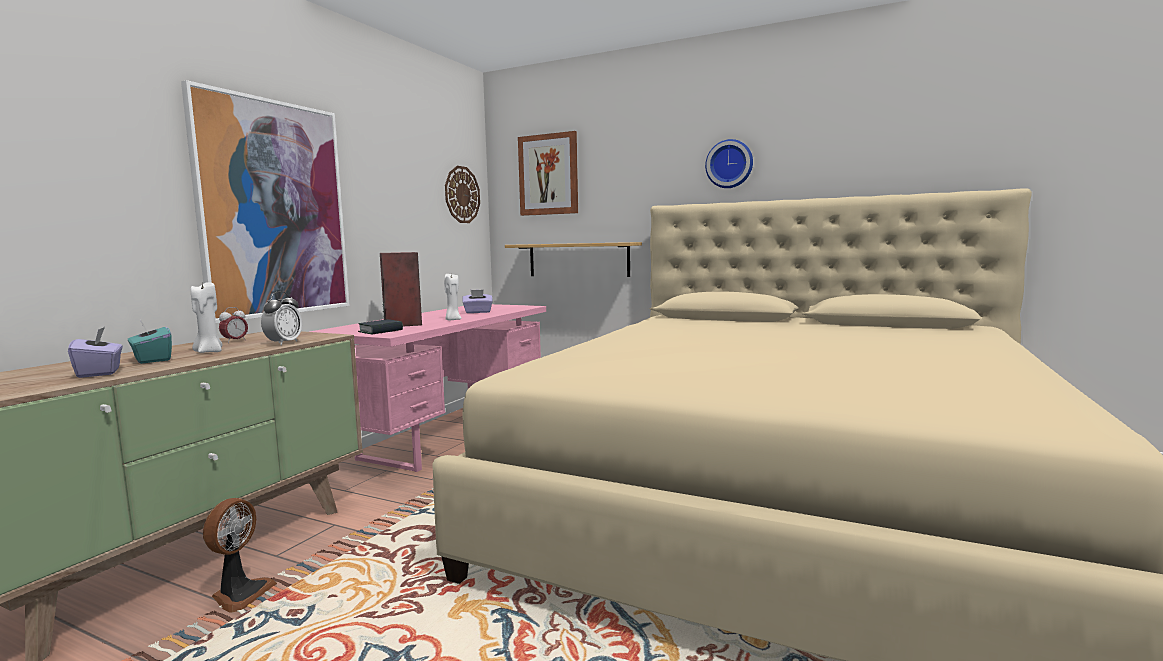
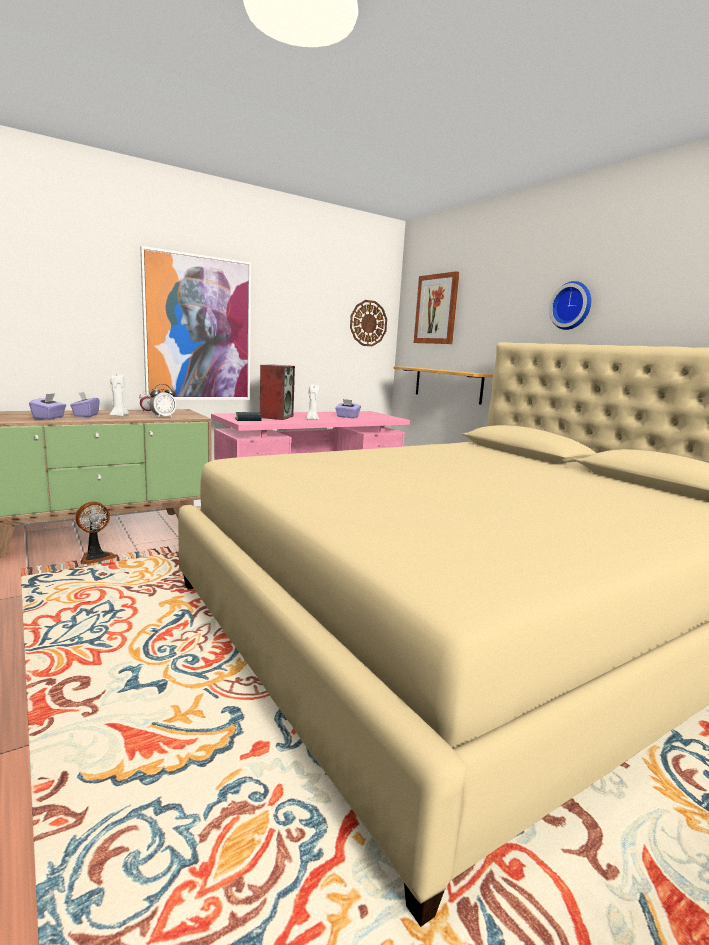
camera: 30 degrees right, 5 degrees up
(152, 359) = (85, 415): turquoise tissue box -> purple tissue box

